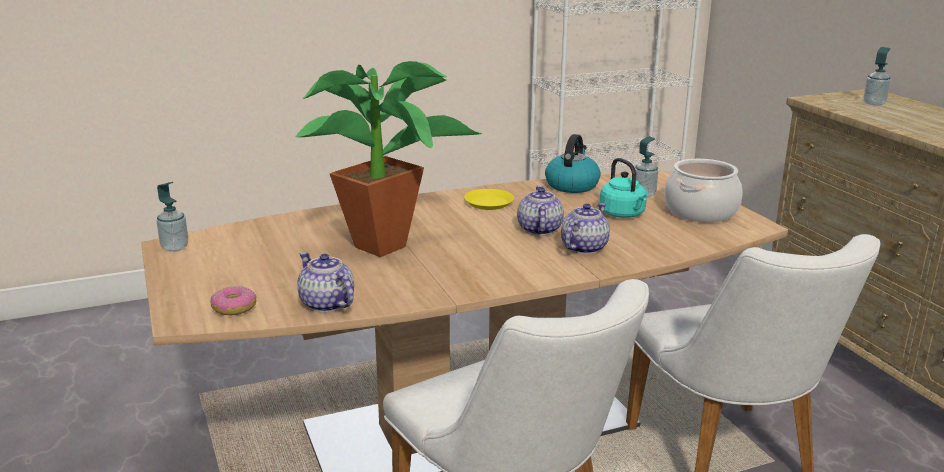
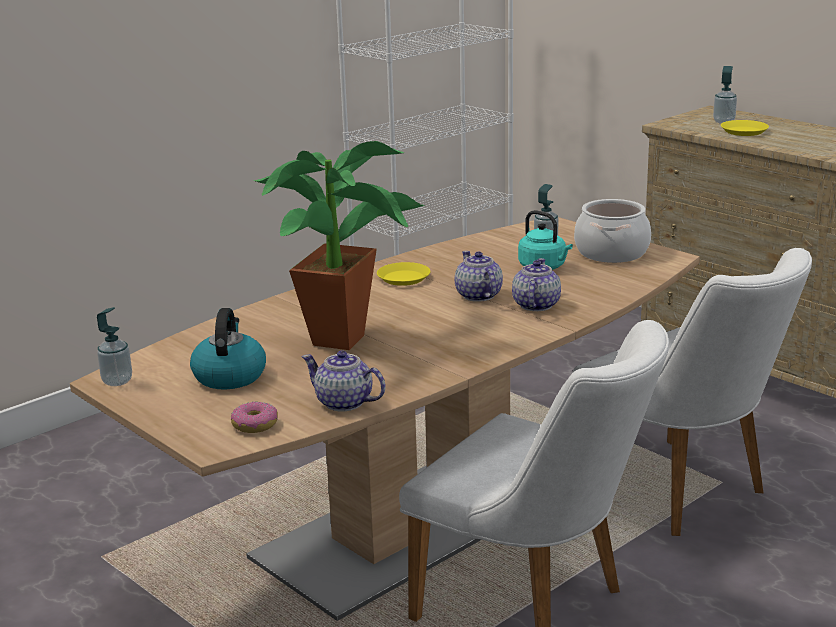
camera: 20 degrees left, 0 degrees up
(572, 185) = (468, 246): kettle -> kettle (229, 376)
(887, 114) = (744, 131): none -> yellow plate

